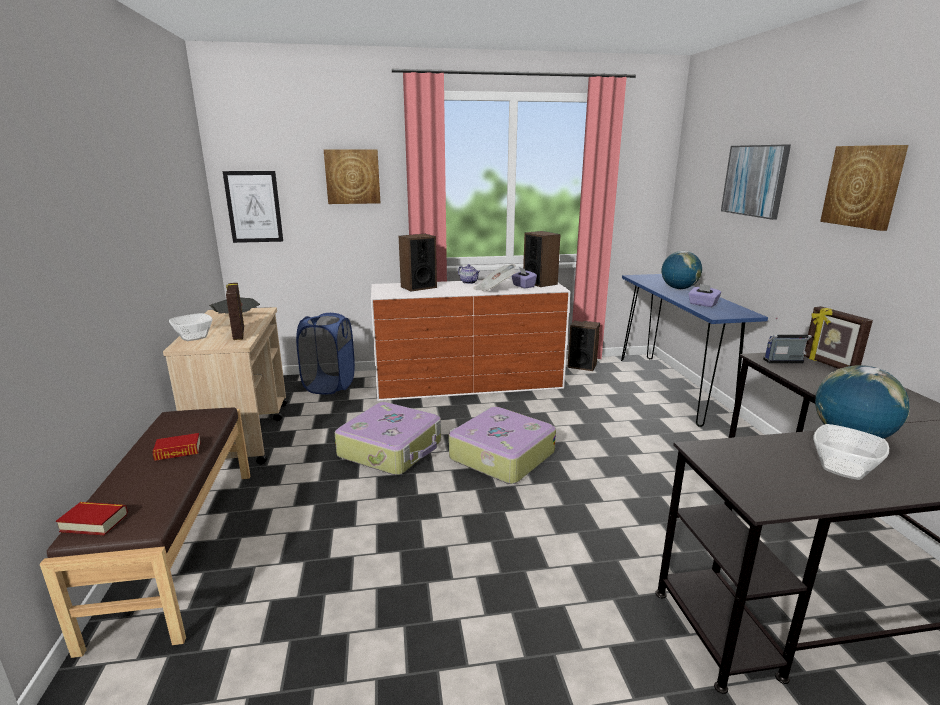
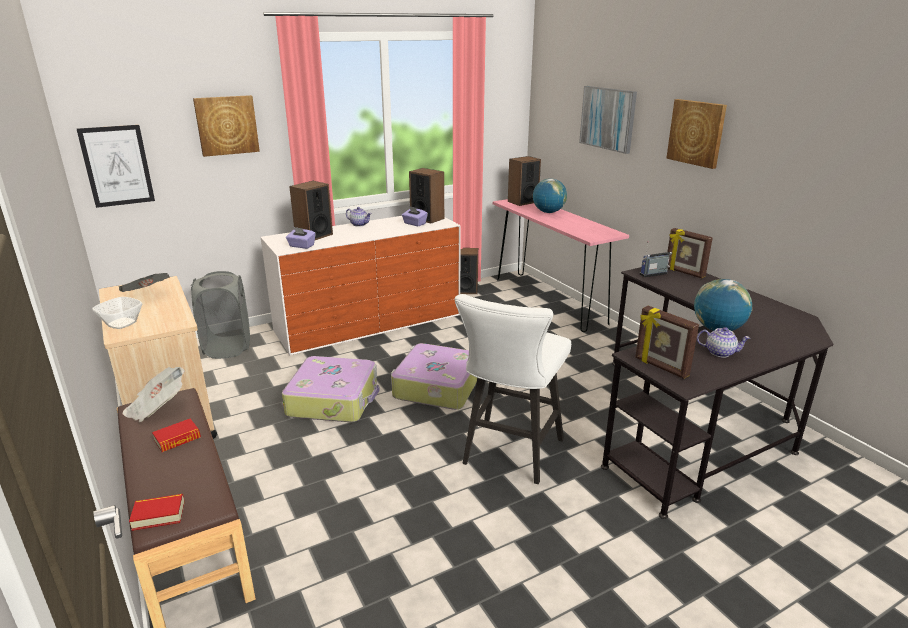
camera: 20 degrees left, 5 degrees up
(238, 333) = (167, 312): picture frame -> picture frame (661, 367)
(329, 385) = (227, 347): blue laundry basket -> grey laundry basket
(494, 289) = (390, 230): newspaper -> newspaper (157, 408)
(544, 549) = (509, 455): none -> white stool
(655, 278) = (522, 202): none -> speaker
(671, 388) = (549, 300): blue console table -> pink console table
(702, 304) = (575, 227): purple tissue box -> purple tissue box (301, 246)
(842, 468) = (720, 352): bowl -> teapot

